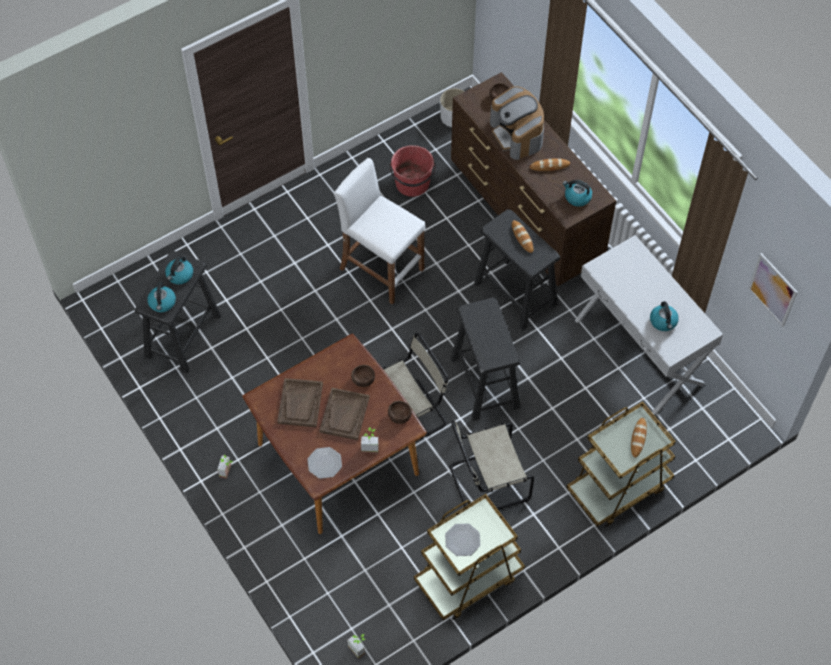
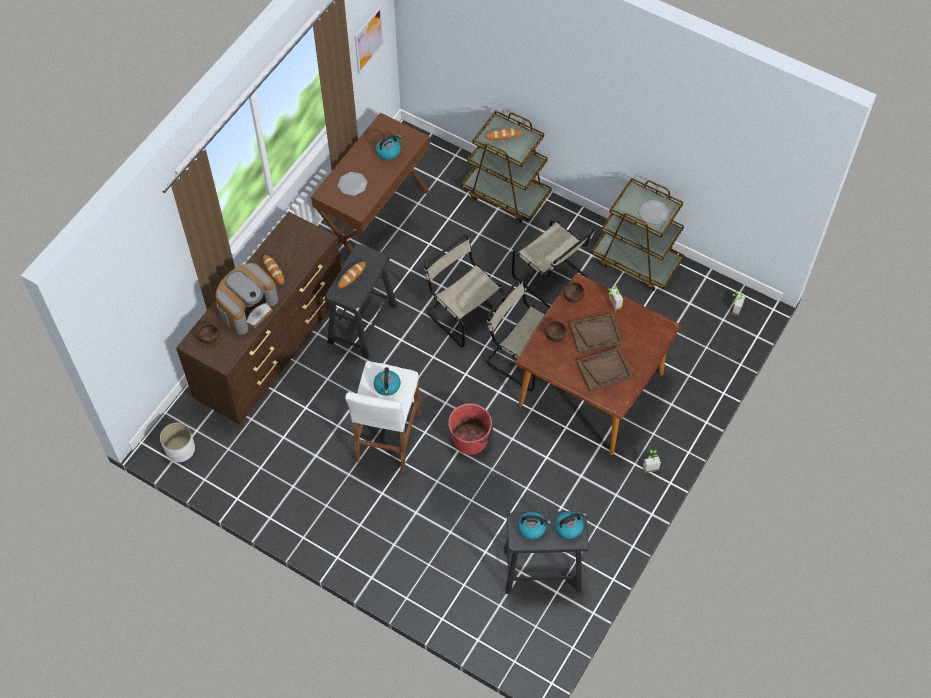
camera: 115 degrees left, 0 degrees up
(324, 463) = (646, 329): plate -> plate (352, 184)
(412, 184) = (278, 451): red bucket -> red bucket (470, 439)
(485, 383) = (462, 313): black stool -> beige chair
(577, 197) = (298, 239): kettle -> kettle (387, 386)
(639, 351) = (375, 219): white console table -> brown console table

